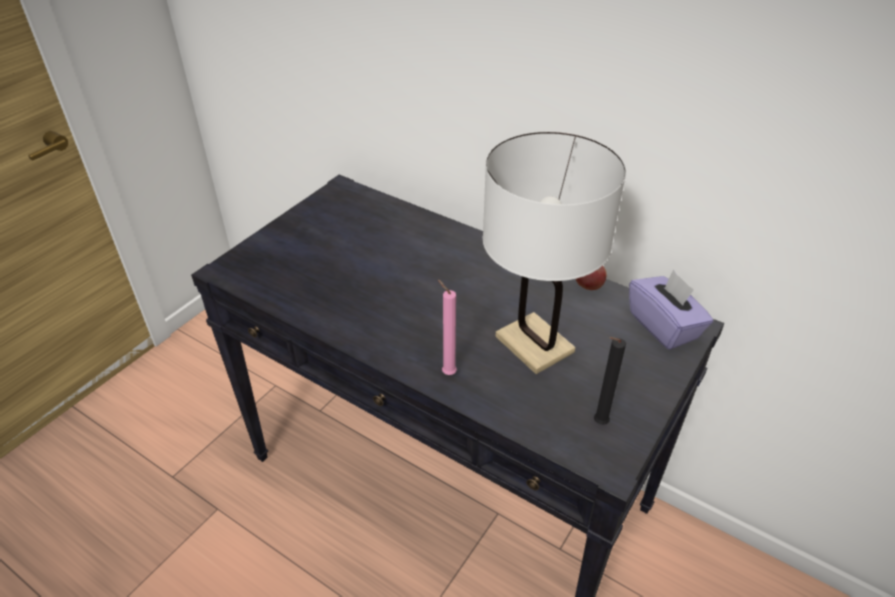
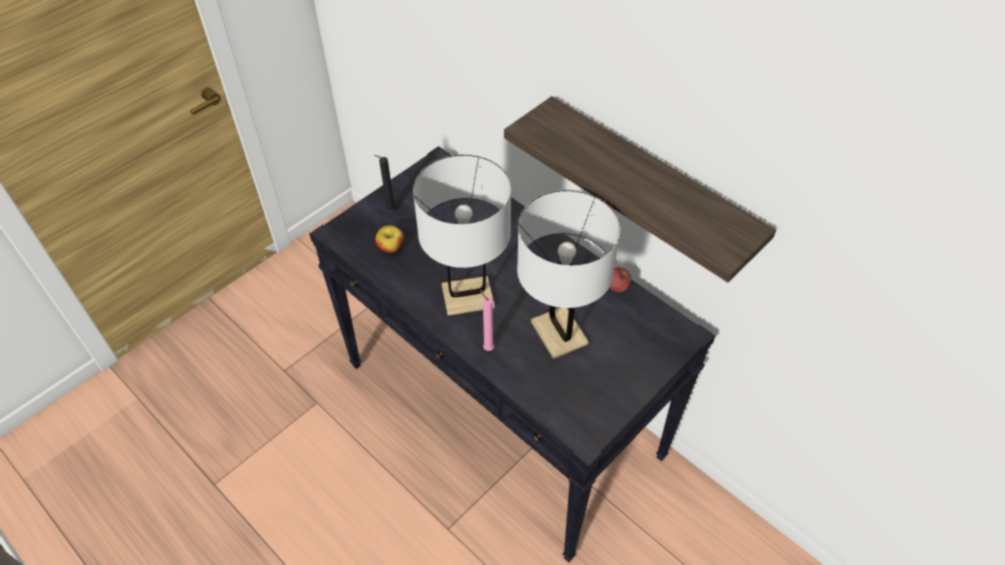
camera: 10 degrees right, 10 degrees up
(299, 277) = (391, 247): none -> apple
(407, 319) = (467, 297): none -> white table lamp
(598, 423) = (587, 405): black candle -> black candle (389, 211)
(625, 139) = (650, 186): none -> shelf
(664, 326) = (665, 332): purple tissue box -> none

